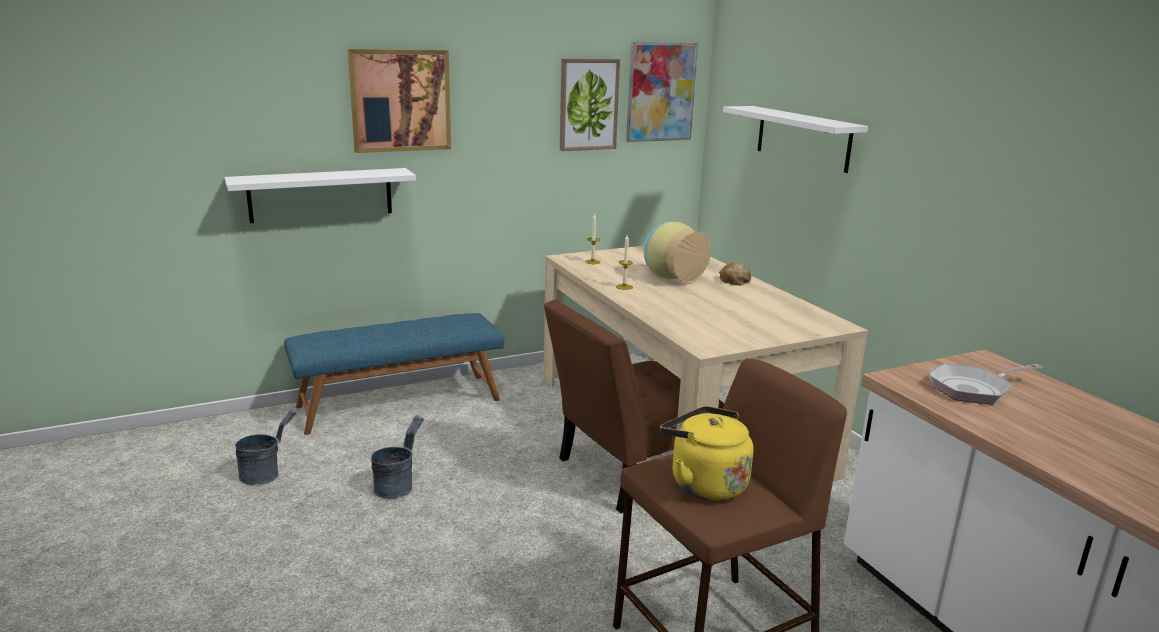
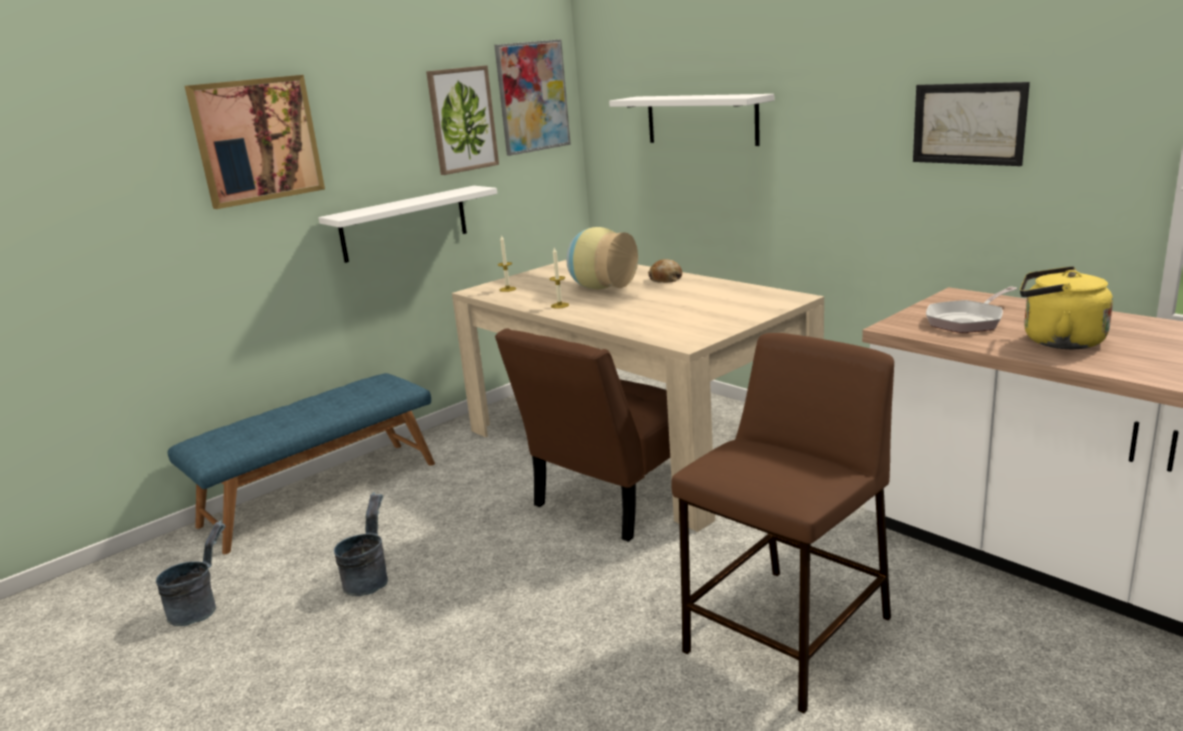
camera: 15 degrees left, 0 degrees up
(321, 195) = (181, 266): white shelf -> white shelf (404, 223)
(704, 483) = (766, 467): yellow kettle -> yellow kettle (1057, 341)
(1038, 191) = (968, 124): none -> picture

